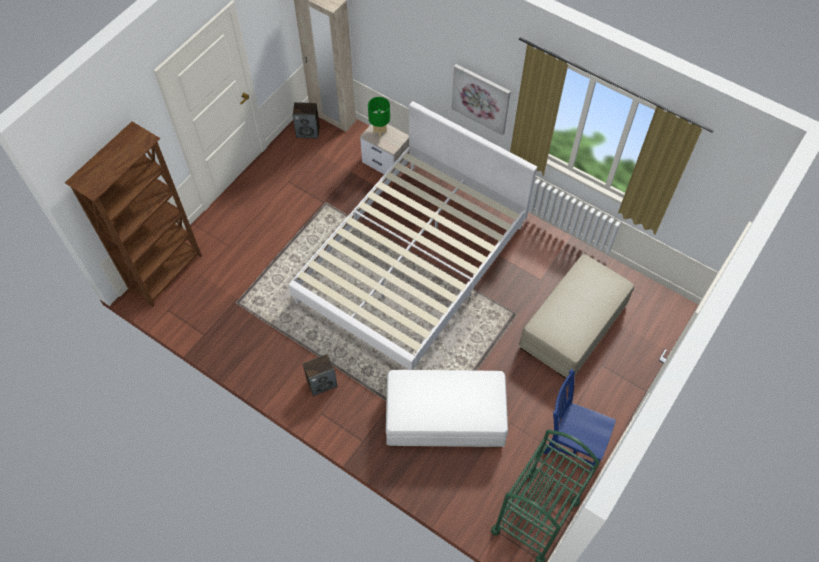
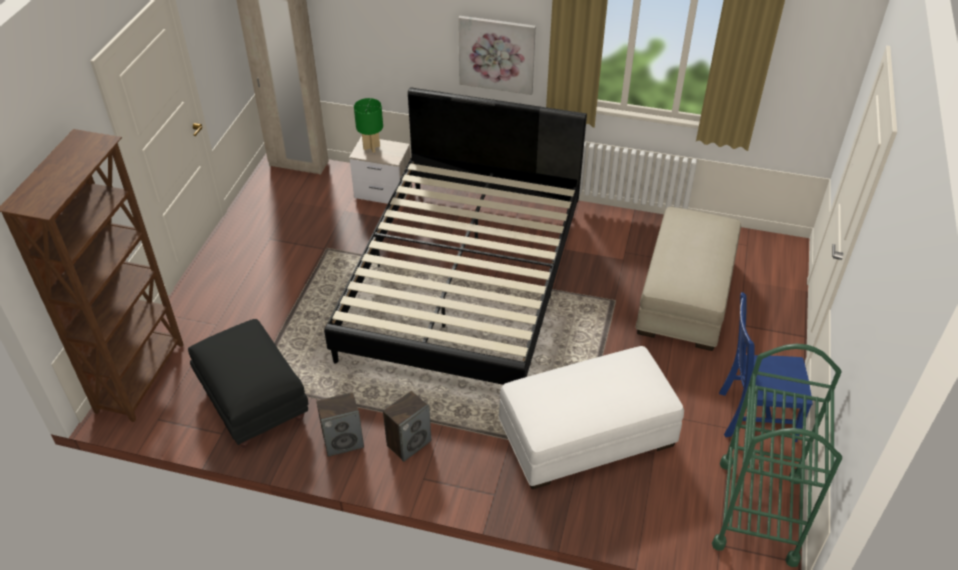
camera: 20 degrees left, 15 degrees down
(232, 316) = (253, 402): none -> black ottoman
(308, 131) = (273, 184): speaker -> speaker (343, 441)
(412, 263) = (464, 282): white bed -> black bed

